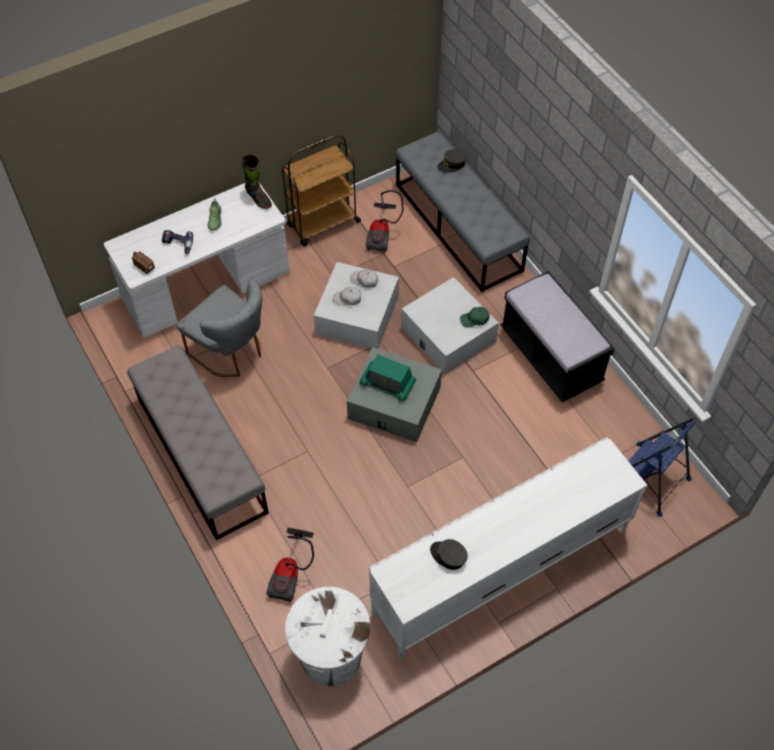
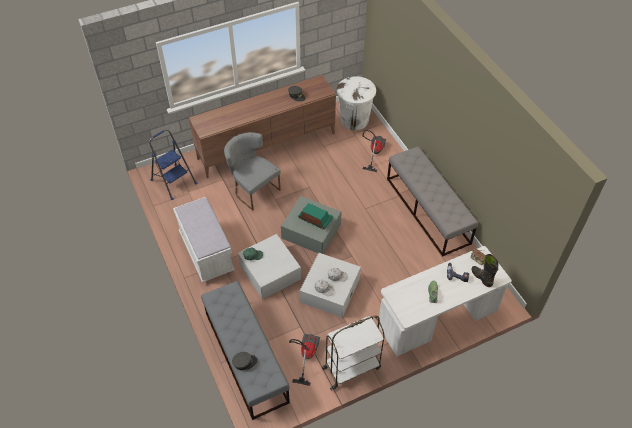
camera: 175 degrees left, 5 degrees down
(231, 352) = (415, 270): grey chair -> grey chair (253, 189)
(258, 199) = (401, 308): black boot -> black boot (481, 278)
(322, 224) = (352, 368): brown cart -> white cart
(500, 573) = (267, 145): white cabinet -> brown cabinet
(551, 356) = (206, 252): black bench -> white bench

